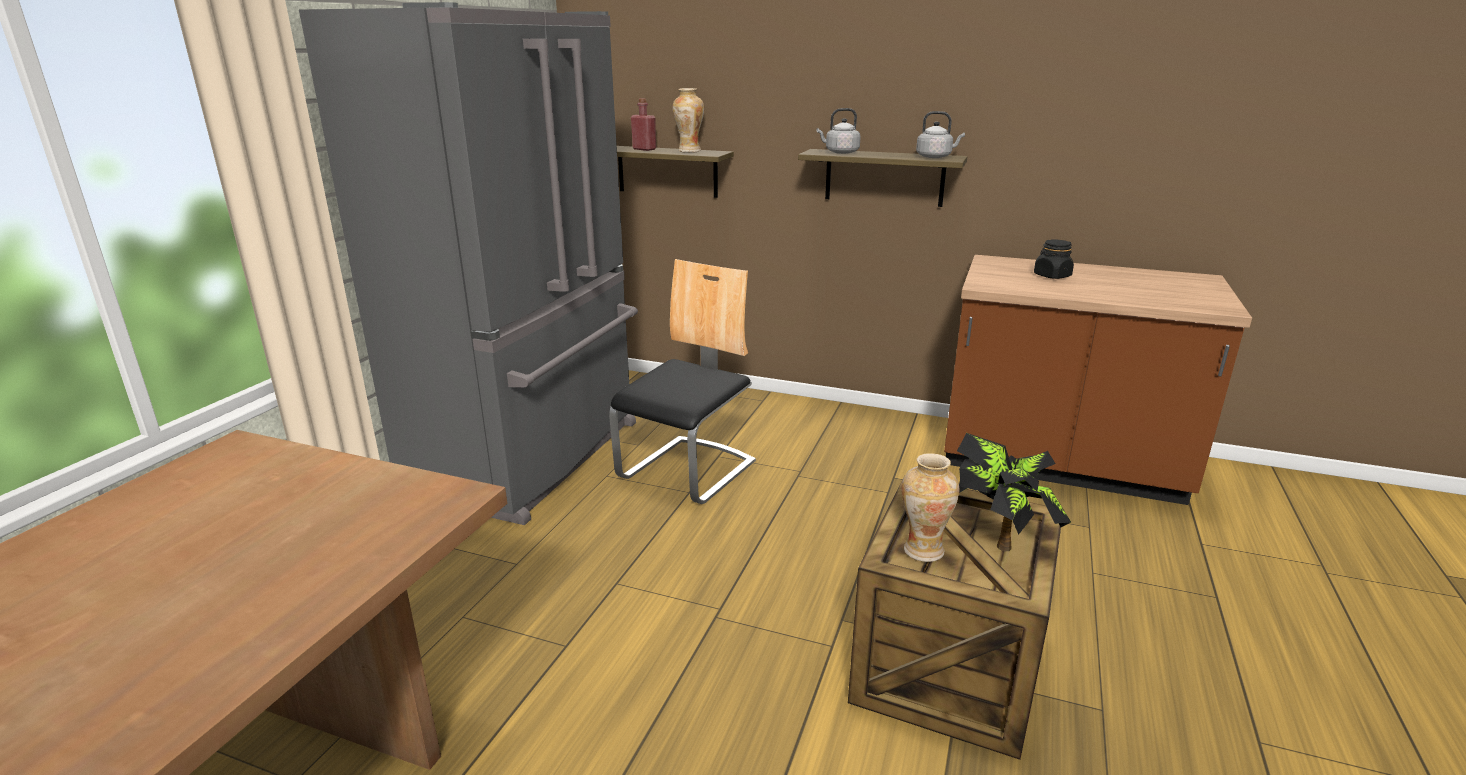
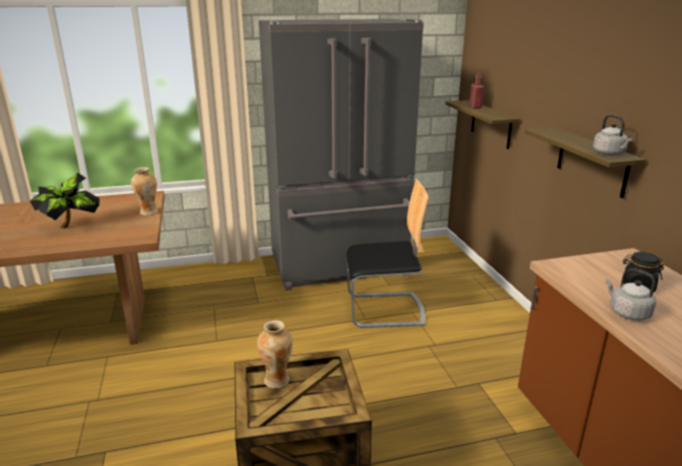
camera: 55 degrees right, 0 degrees up
(689, 151) = (492, 113): vase -> vase (148, 212)
(840, 152) = (557, 134): grey kettle -> grey kettle (627, 312)
(1001, 538) = (317, 405): potted plant -> potted plant (72, 226)

